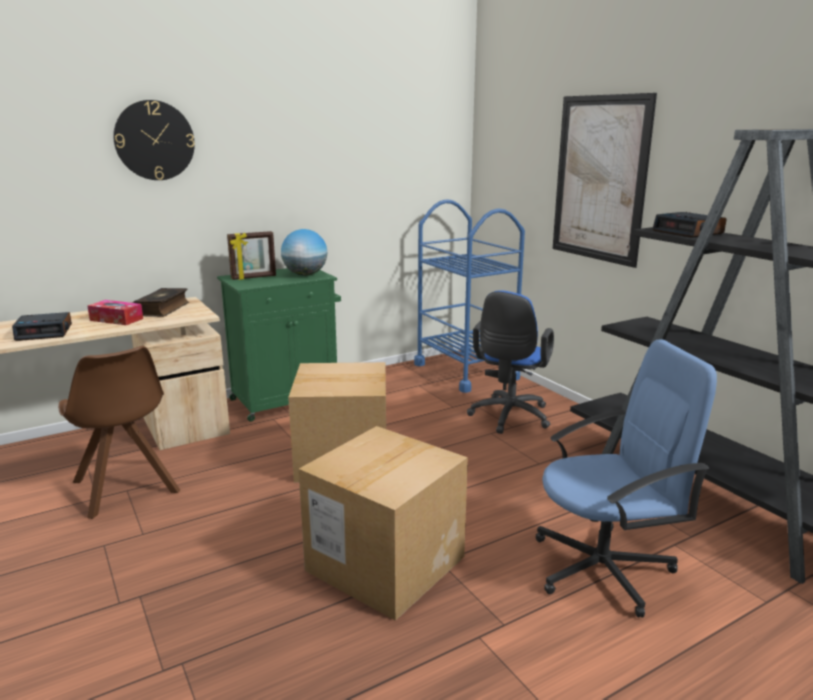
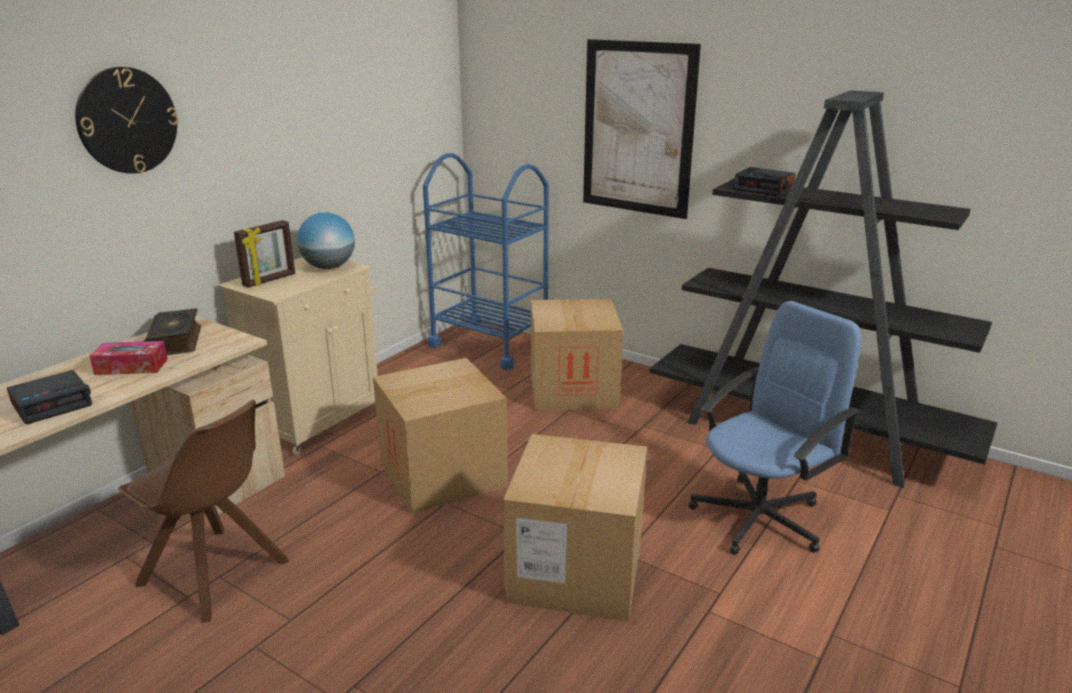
camera: 25 degrees left, 5 degrees up
(287, 400) = (317, 419): green cabinet -> beige cabinet
(508, 418) = (573, 389): blue office chair -> cardboard box

